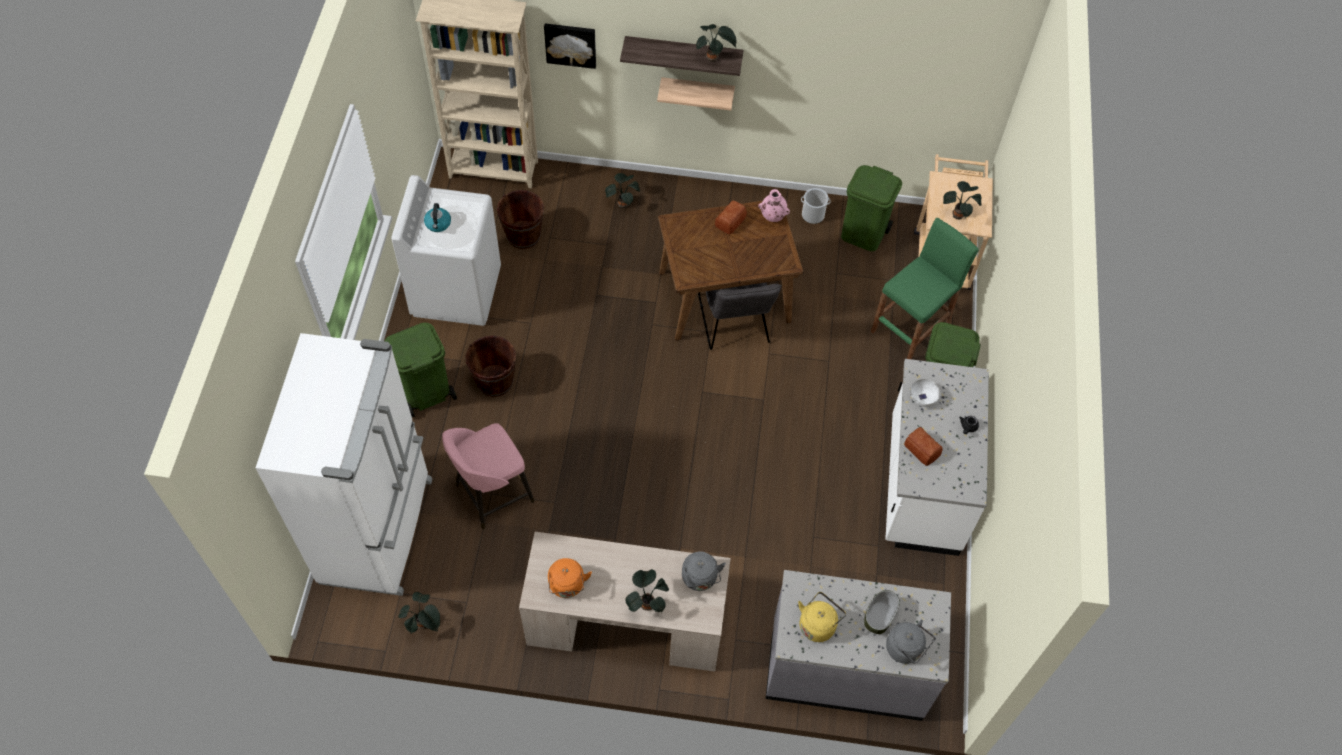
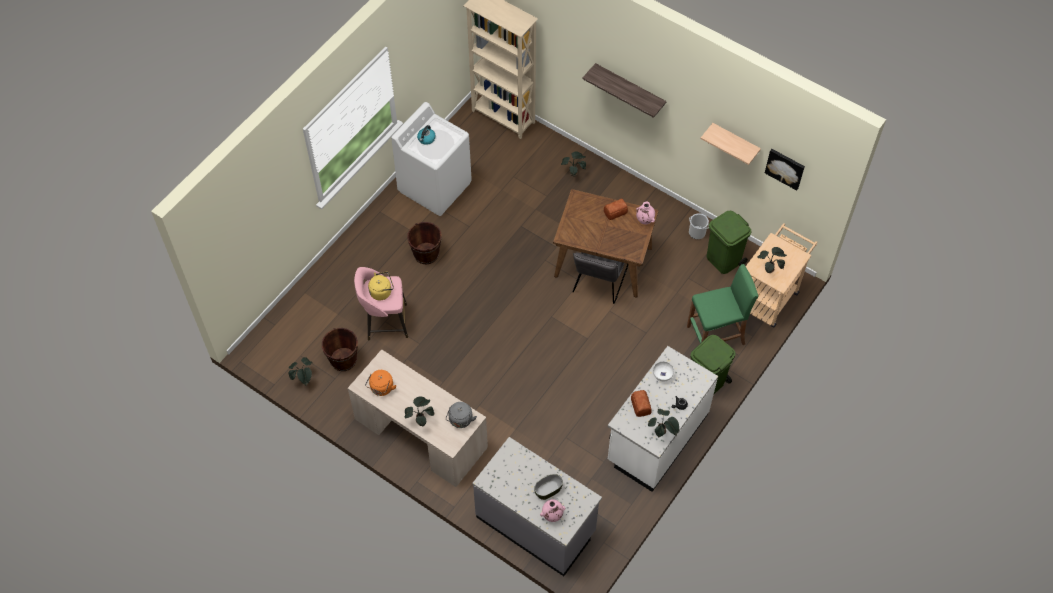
camera: 30 degrees right, 0 degrees up
(379, 530) = (308, 313): white fridge -> none
(425, 392) = (381, 243): green trash can -> none
(523, 235) = (497, 168): brown bucket -> brown bucket (343, 360)
(570, 44) = (562, 55): picture -> picture (785, 168)
(697, 91) = (637, 117): shelf -> shelf (735, 142)
(713, 58) = (642, 99): potted plant -> potted plant (662, 432)
(818, 624) = (509, 476): yellow kettle -> yellow kettle (382, 291)
(906, 649) = (552, 515): grey kettle -> pink vase

